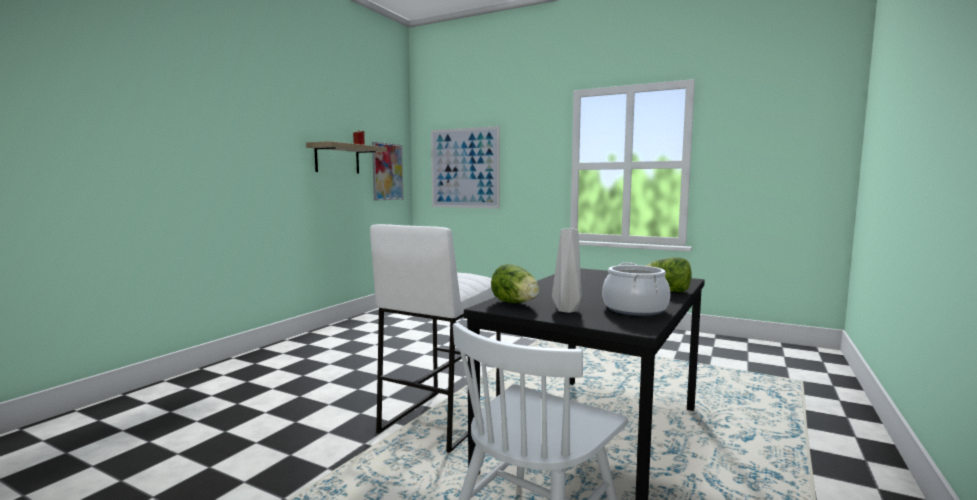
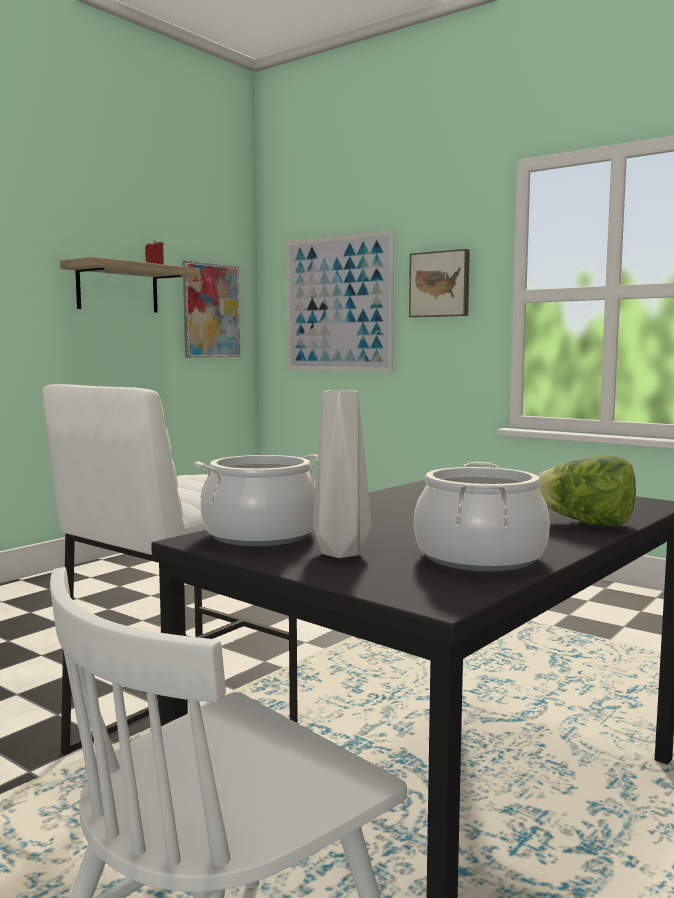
camera: 10 degrees right, 0 degrees up
(516, 303) = (260, 535): lettuce -> cooking pot
(528, 158) = (440, 284): none -> picture

